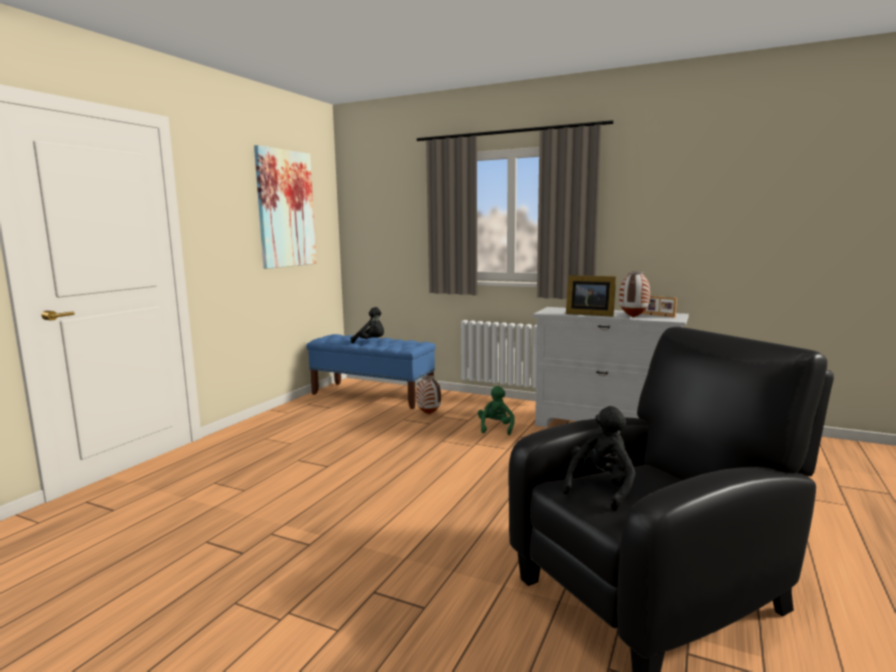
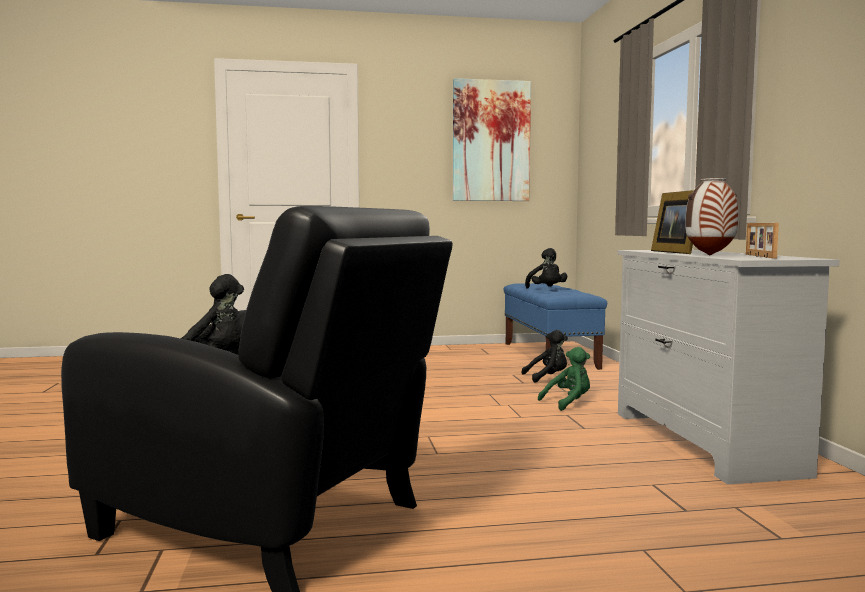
camera: 55 degrees right, 5 degrees down
(429, 414) = (548, 378): vase -> black plush toy

